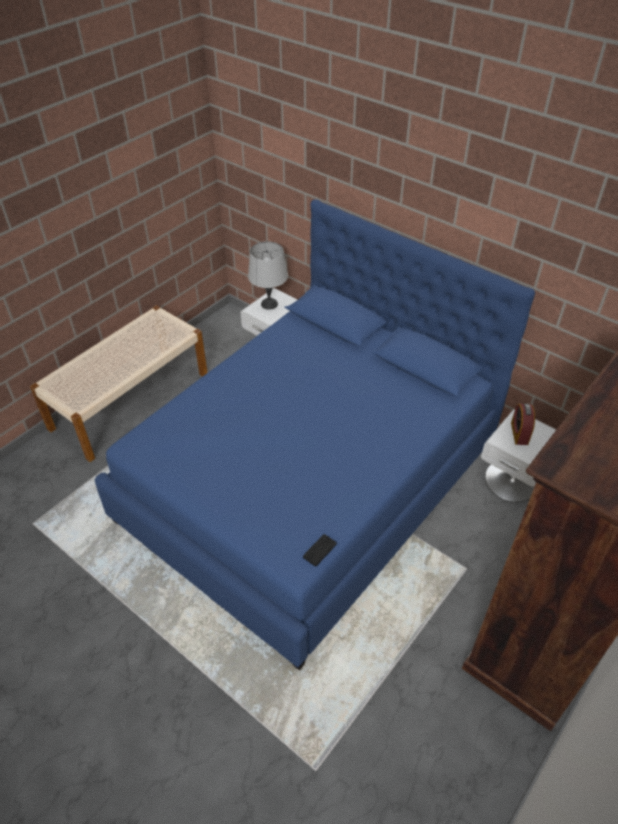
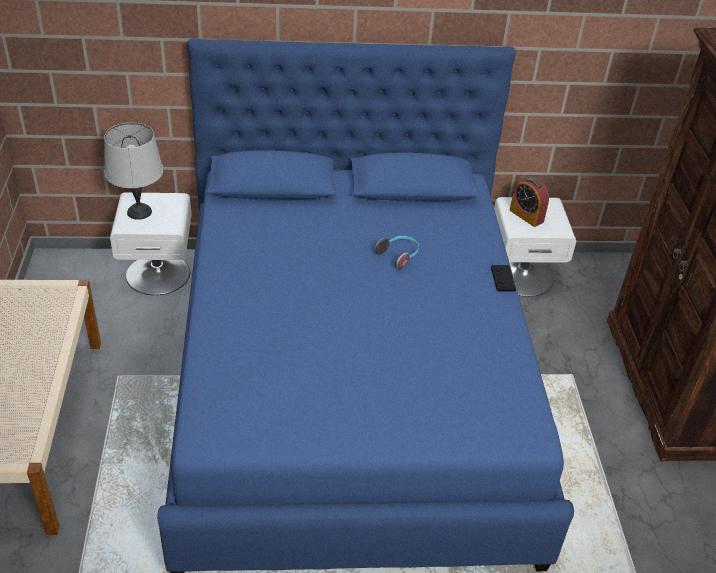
camera: 45 degrees left, 5 degrees down
(319, 550) = (532, 406): black game controller -> black game controller (503, 279)
(358, 407) = (399, 255): none -> headphones

